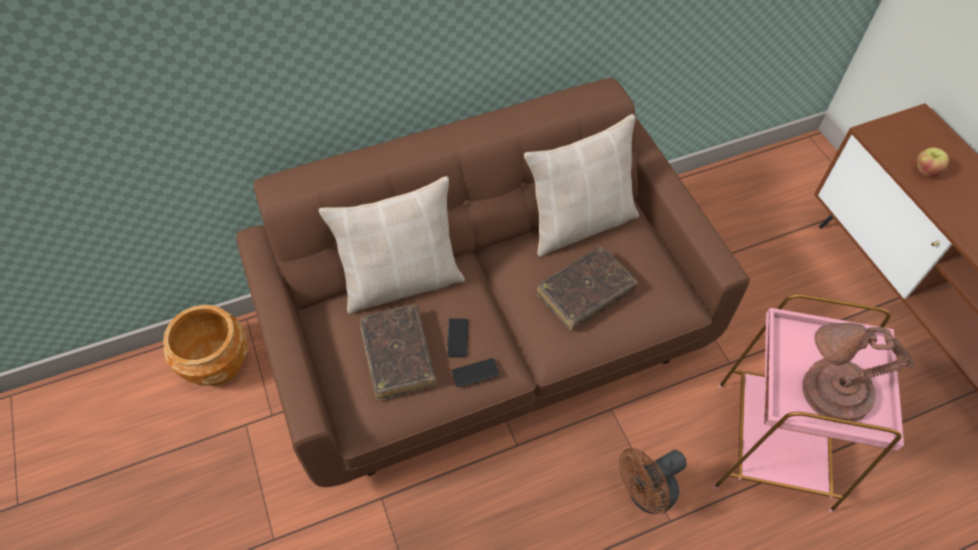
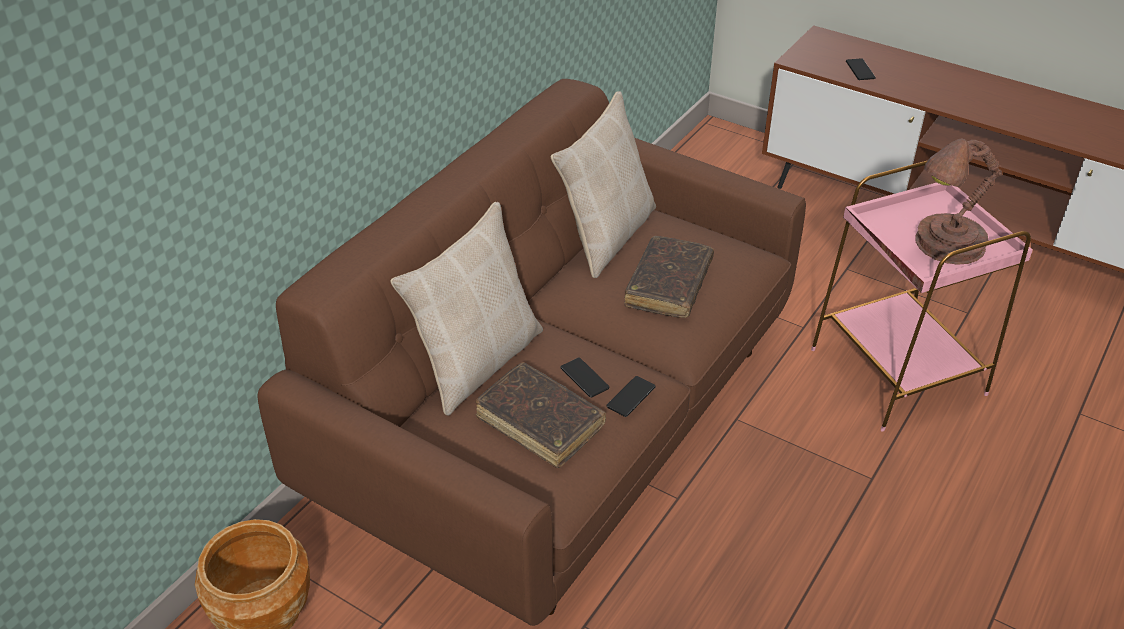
camera: 35 degrees left, 15 degrees down
(645, 494) = (831, 470): brown fan -> none
(925, 171) = (860, 70): apple -> phone

